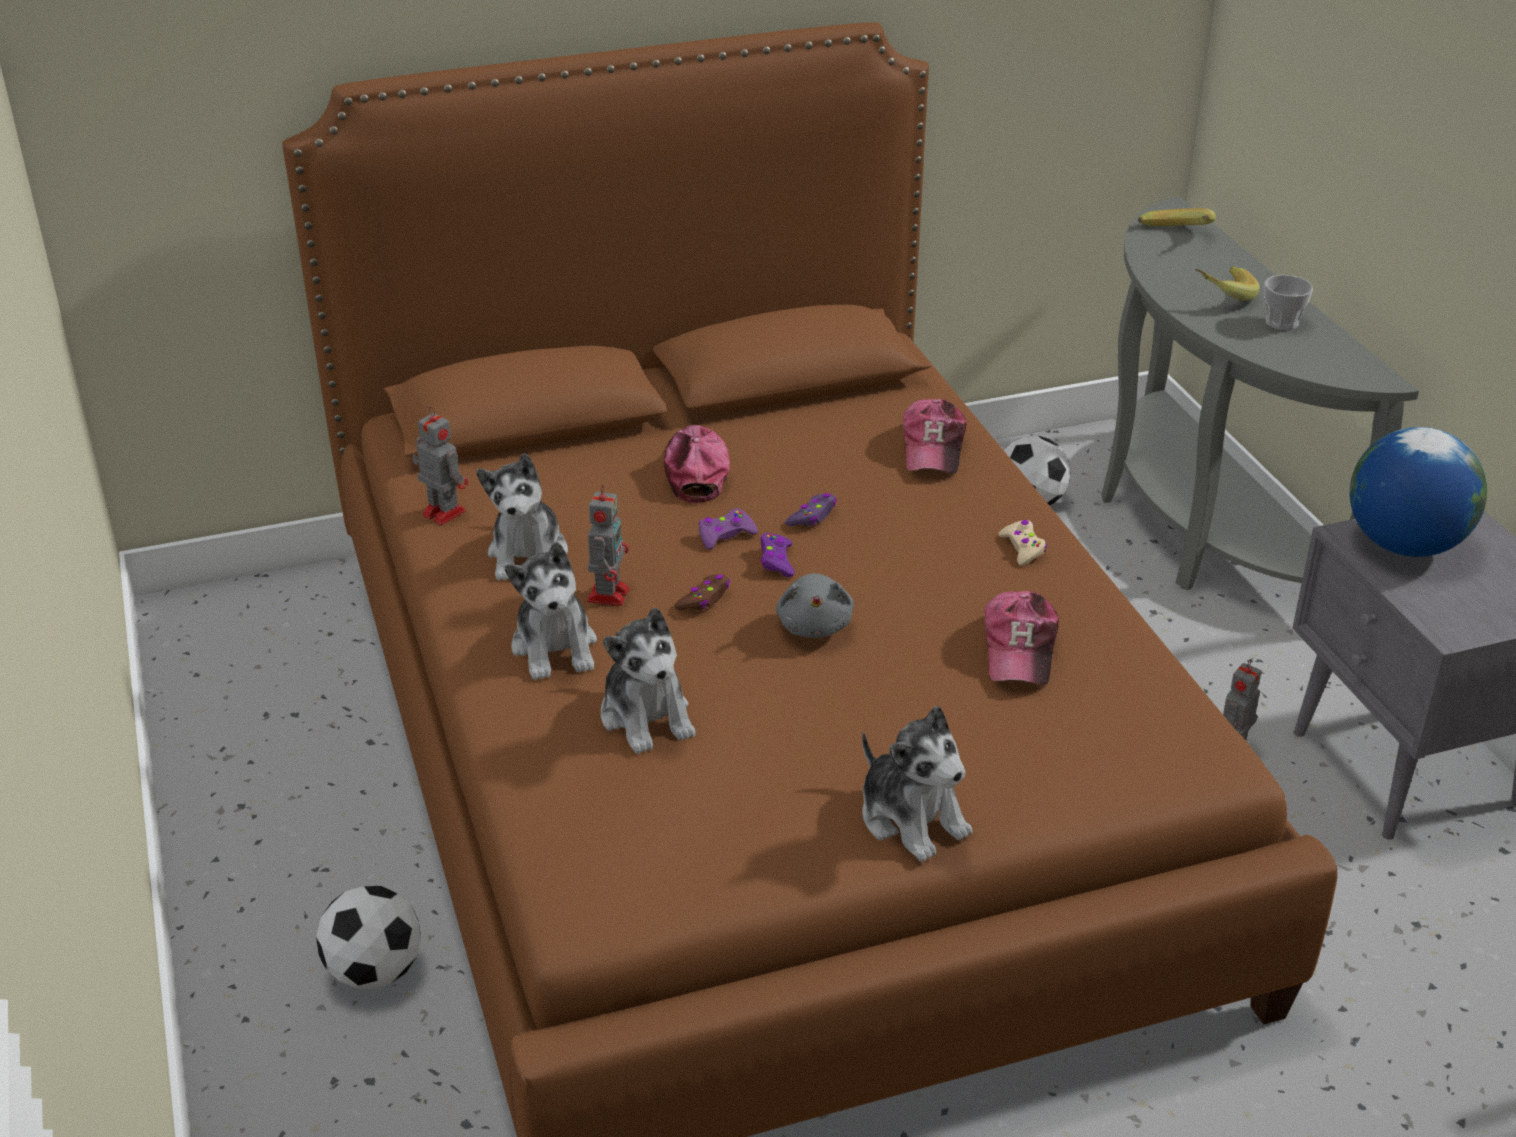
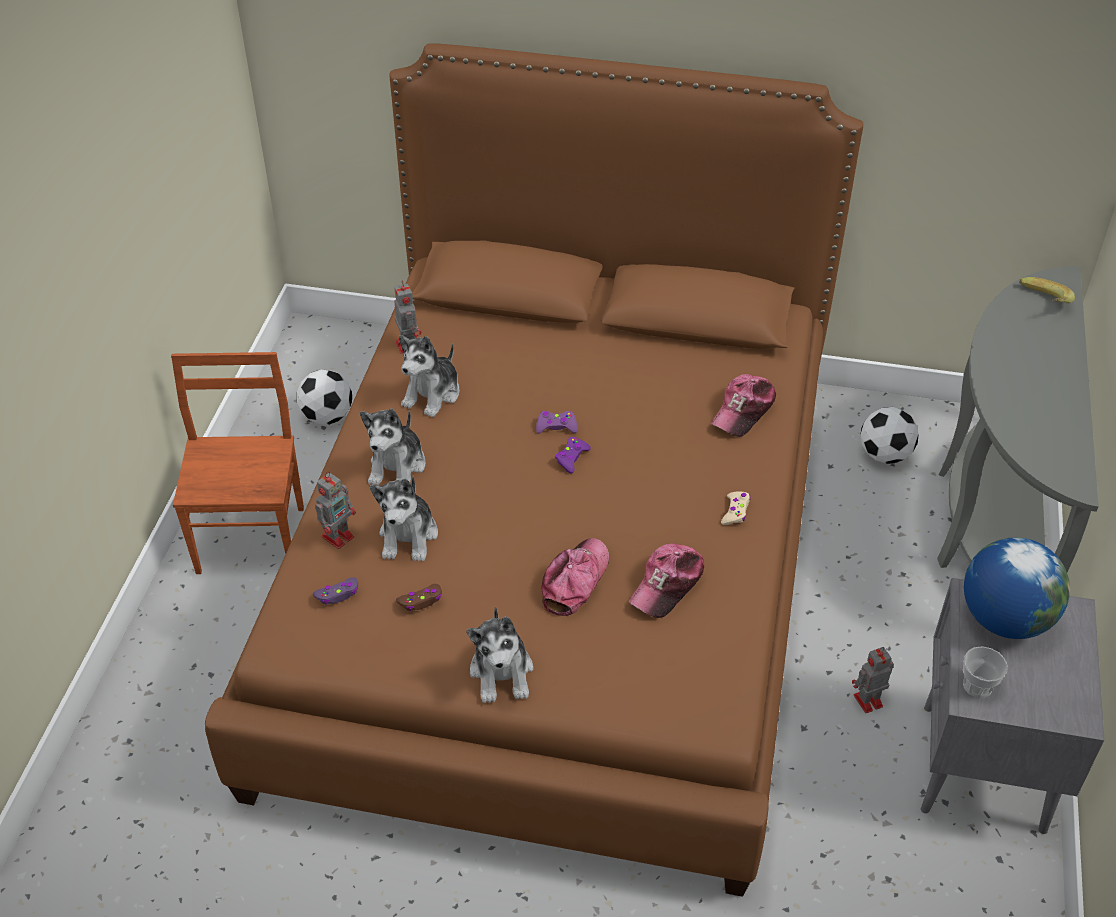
camera: 30 degrees right, 10 degrees up
(297, 884) = (253, 538): none -> brown chair
(375, 971) = (256, 610): football -> football (327, 416)
(608, 593) = (455, 441): toy robot -> toy robot (339, 535)
(695, 471) = (578, 370): cap -> cap (575, 581)
(704, 599) = (506, 468): brown game controller -> brown game controller (421, 601)
(812, 516) = (622, 433): purple game controller -> purple game controller (338, 595)
(814, 625) = (556, 514): grey plush toy -> none
(1221, 295) = (1025, 368): banana -> none
(1281, 323) = (1048, 409): cup -> cup (977, 686)

